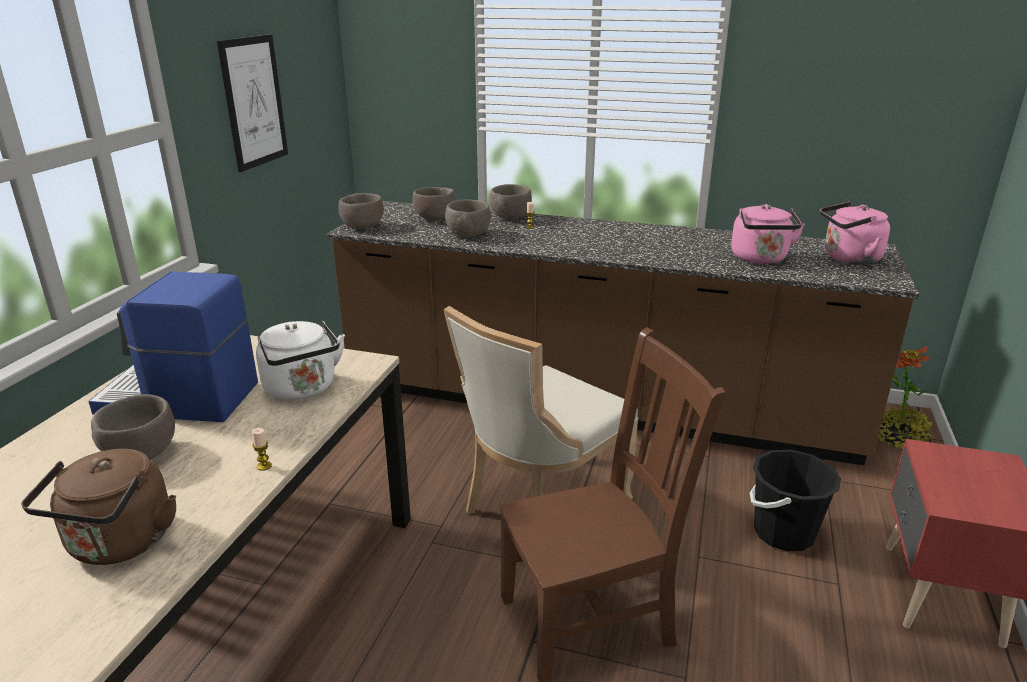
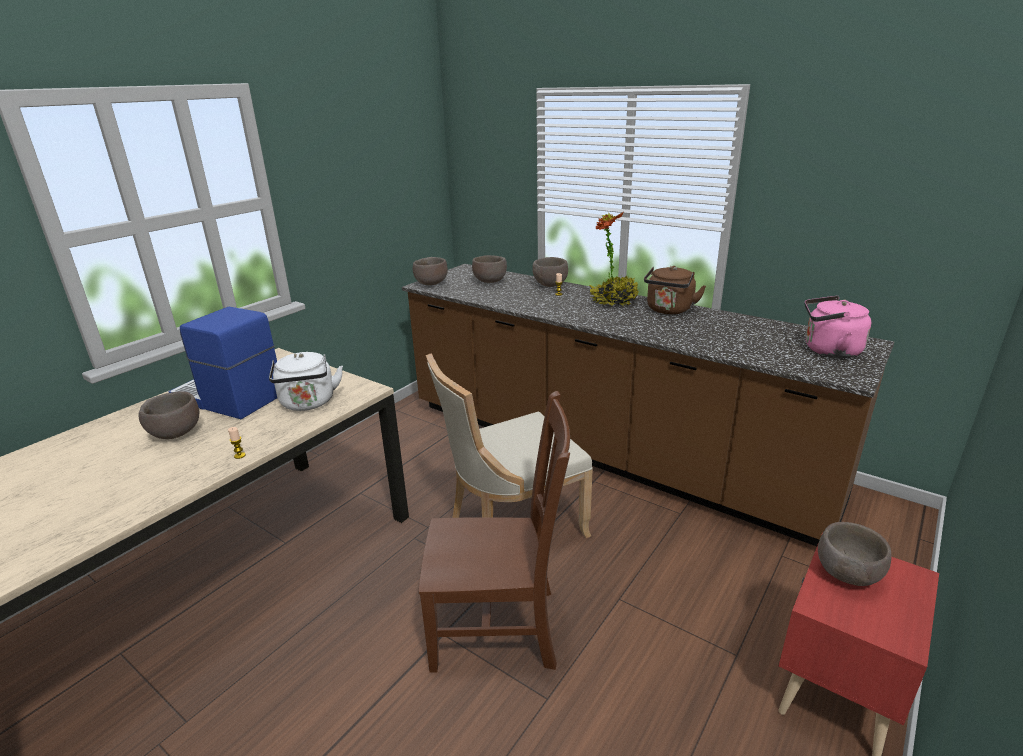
camera: 20 degrees right, 0 degrees up
(119, 544) = (116, 492): brown kettle -> brown kettle (669, 310)
(254, 102) = (352, 184): picture -> none
(468, 235) = (503, 297): brown bowl -> brown bowl (846, 574)
(760, 259) = (738, 342): pink kettle -> none
(783, 533) = (710, 596): black bucket -> none
(898, 438) = (884, 532): potted plant -> potted plant (614, 301)

